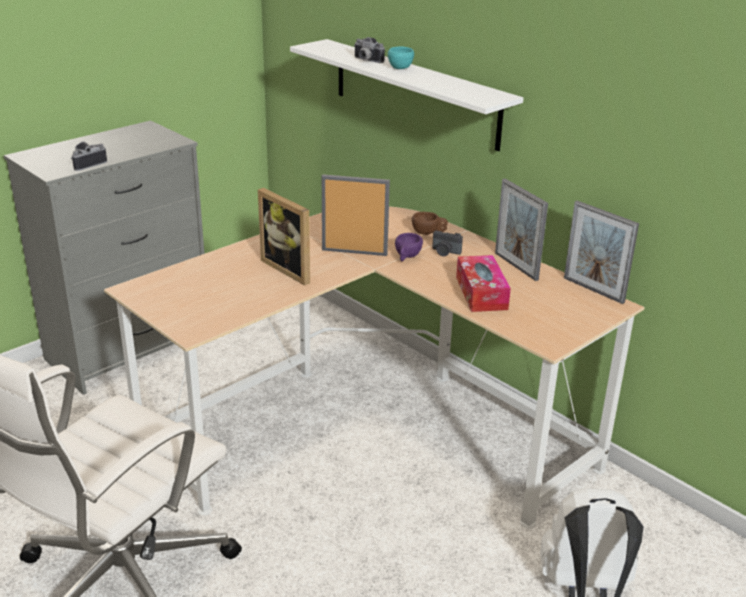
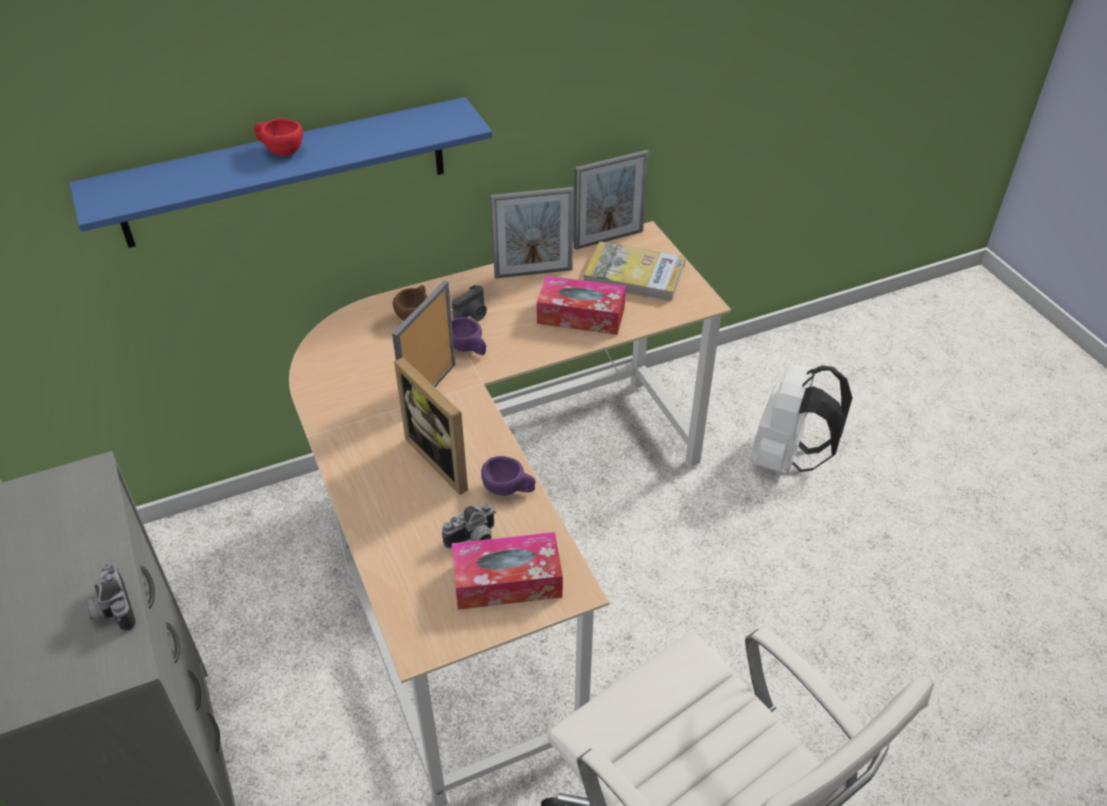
camera: 70 degrees left, 15 degrees up
(191, 308) = (507, 581): none -> tissue box
(274, 295) = (509, 489): none -> purple cup
(291, 269) = (445, 458): picture frame -> picture frame turned 75 degrees clockwise
(366, 60) = (223, 171): camera -> camera (473, 539)
(400, 67) = (280, 150): turquoise cup -> red cup
(415, 93) = (285, 173): white shelf -> blue shelf
(555, 308) = (634, 275): none -> book

